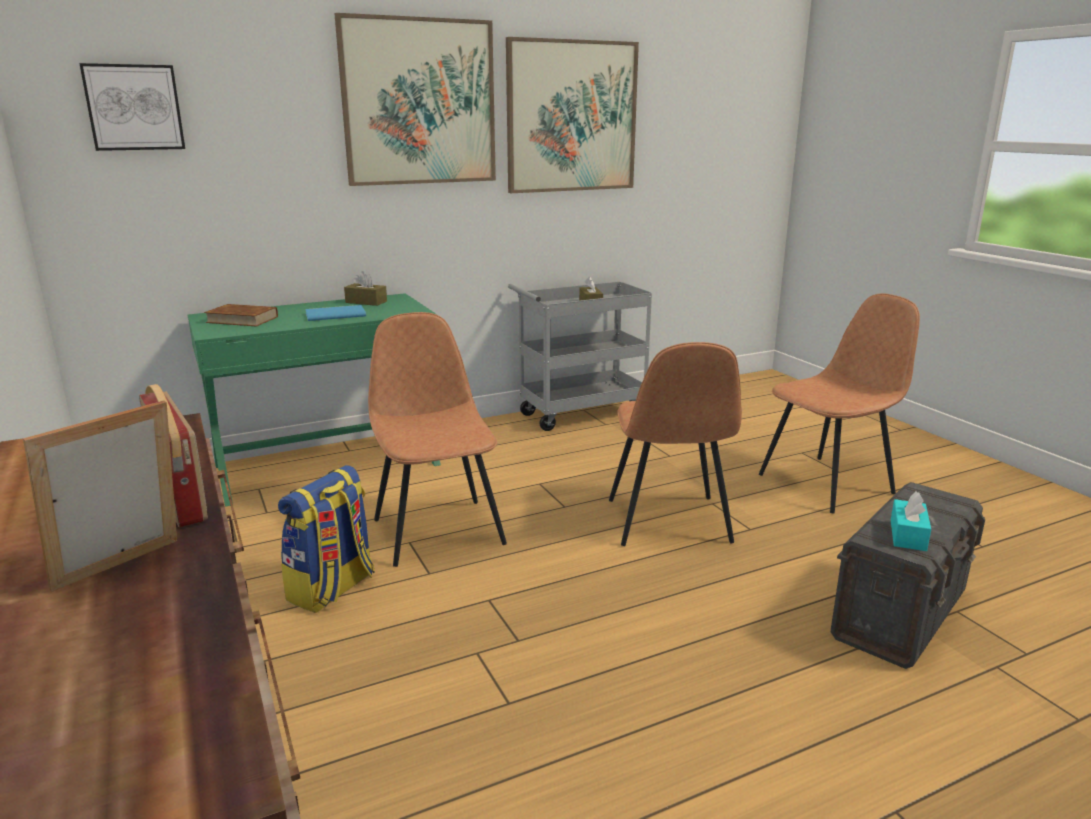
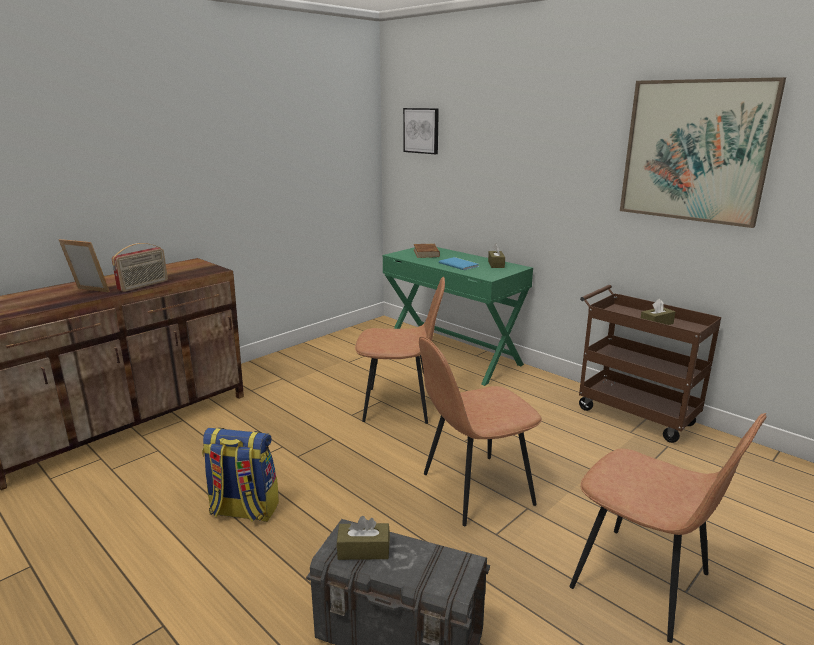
camera: 70 degrees right, 0 degrees up
(332, 589) = (323, 394): backpack -> backpack (243, 510)
(419, 102) = (563, 133): picture -> none
(438, 530) = (400, 405): brown chair -> brown chair turned 45 degrees clockwise
(578, 415) = (632, 416): grey cart -> brown cart
(908, 535) = (363, 550): turquoise tissue box -> brown tissue box

